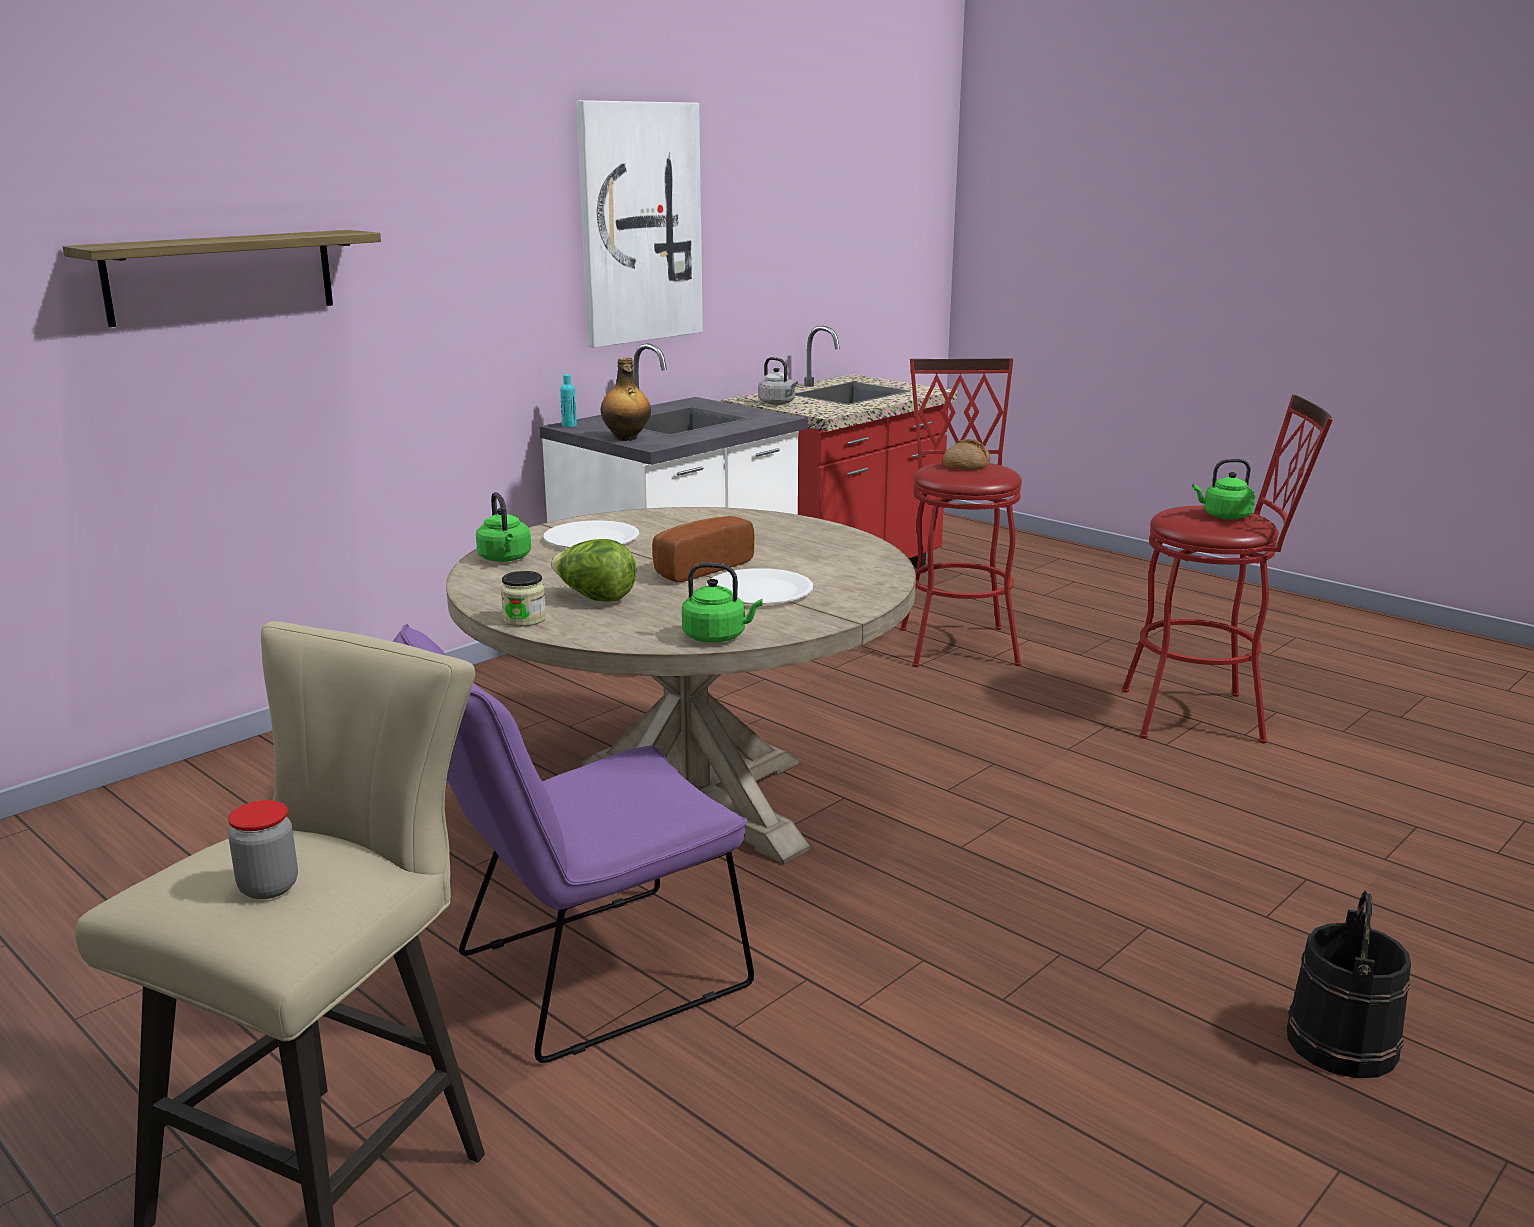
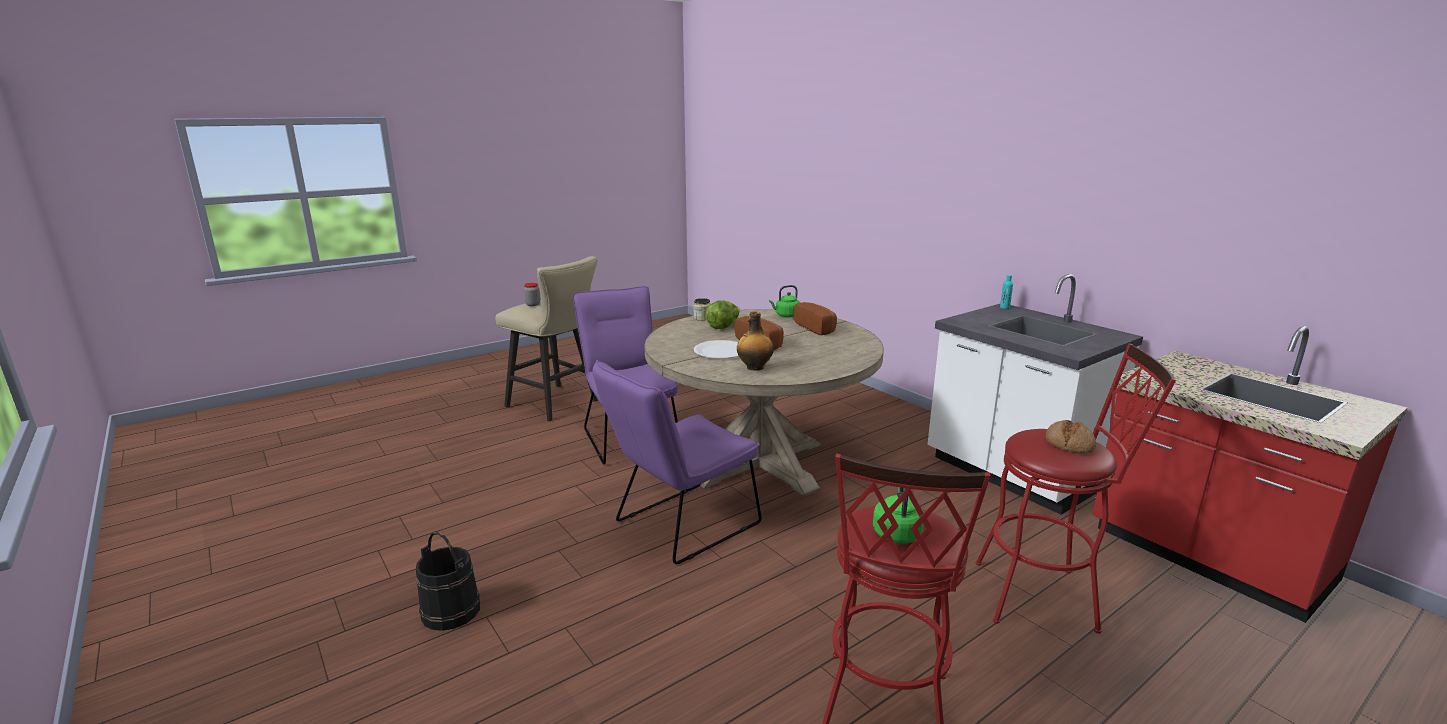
camera: 100 degrees right, 0 degrees up
(221, 276) = (870, 179): shelf -> none
(592, 539) = (817, 328): white plate -> bread
(626, 438) = (972, 317): bottle -> bottle (754, 367)
(639, 223) = (1120, 190): picture -> none
(717, 637) = (662, 342): green kettle -> none
(778, 403) = (1174, 366): grey kettle -> none
(946, 859) = (680, 526): none -> purple chair

